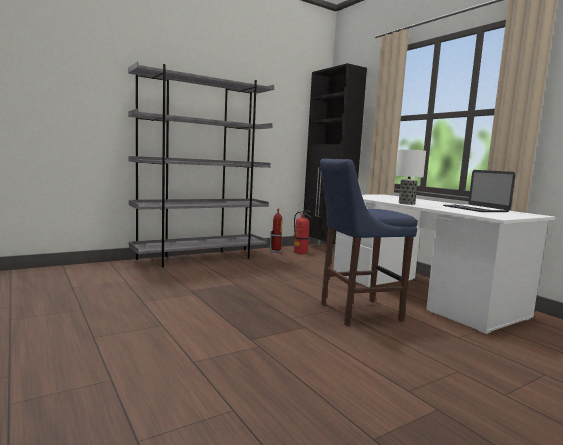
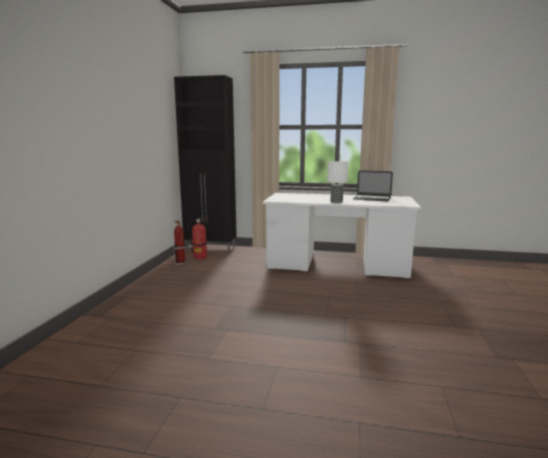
camera: 45 degrees left, 5 degrees up
(201, 258) = (136, 294): grey bookcase -> none
(356, 312) = (342, 293): blue stool -> none

